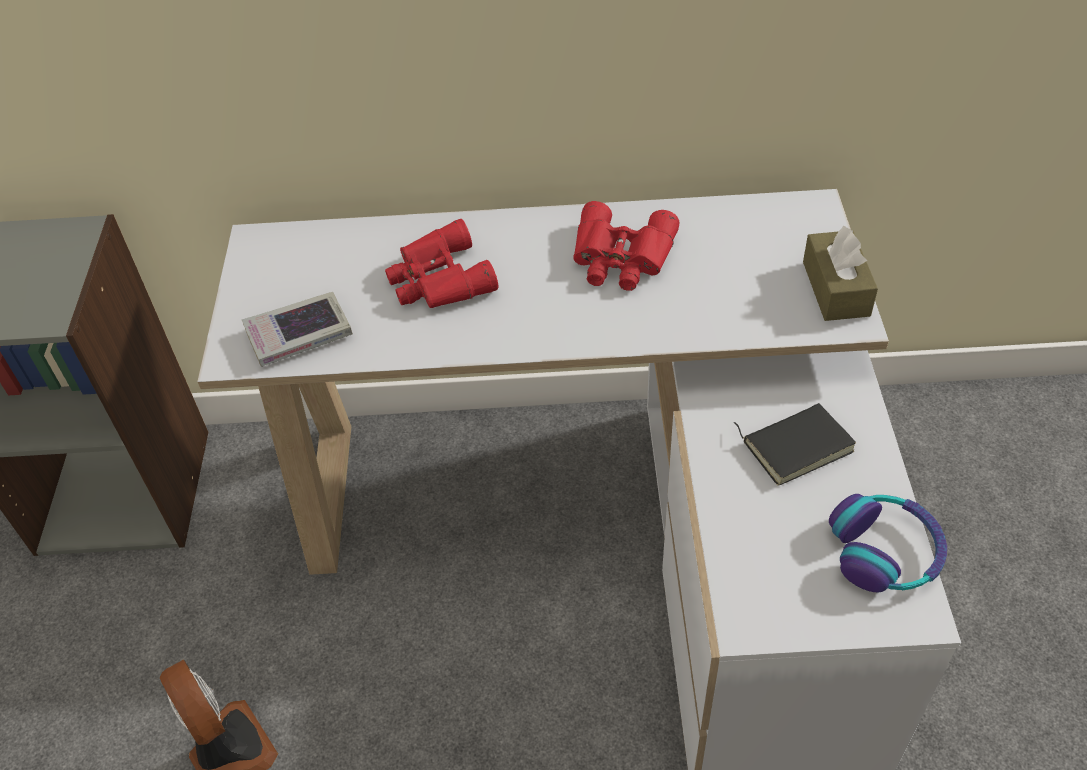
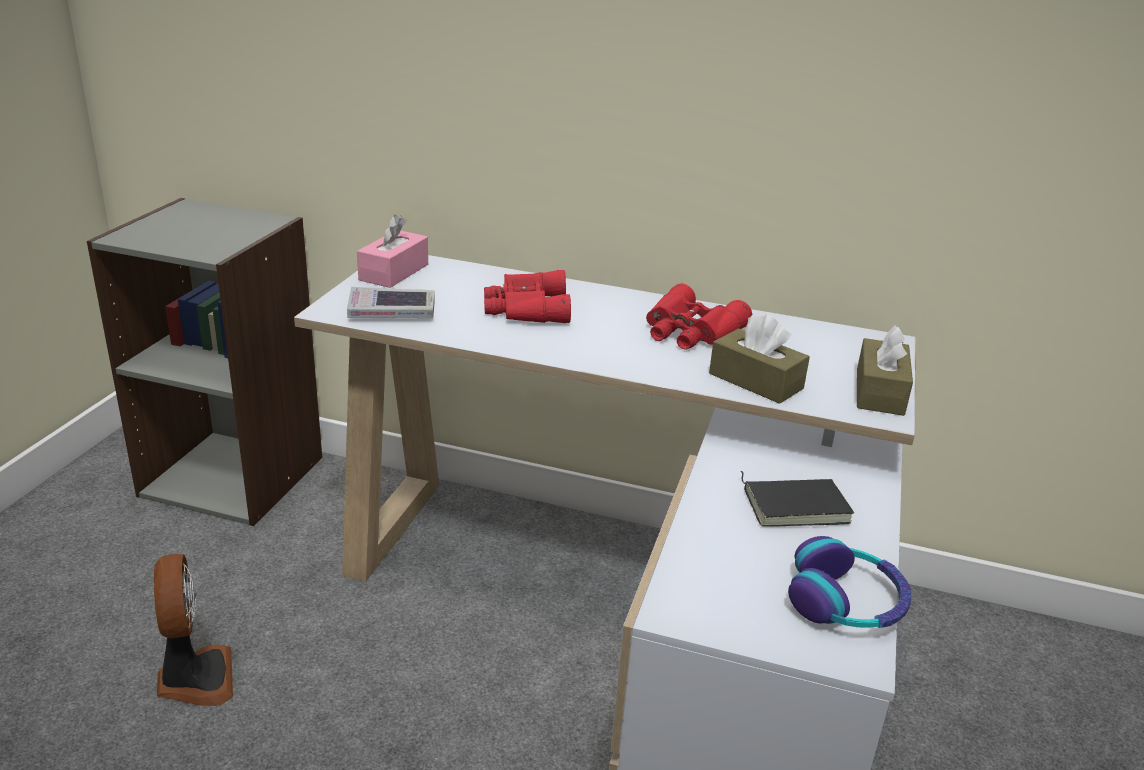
camera: 15 degrees right, 20 degrees down
(264, 266) = (394, 272): none -> pink tissue box
(716, 314) = (755, 381): none -> brown tissue box

